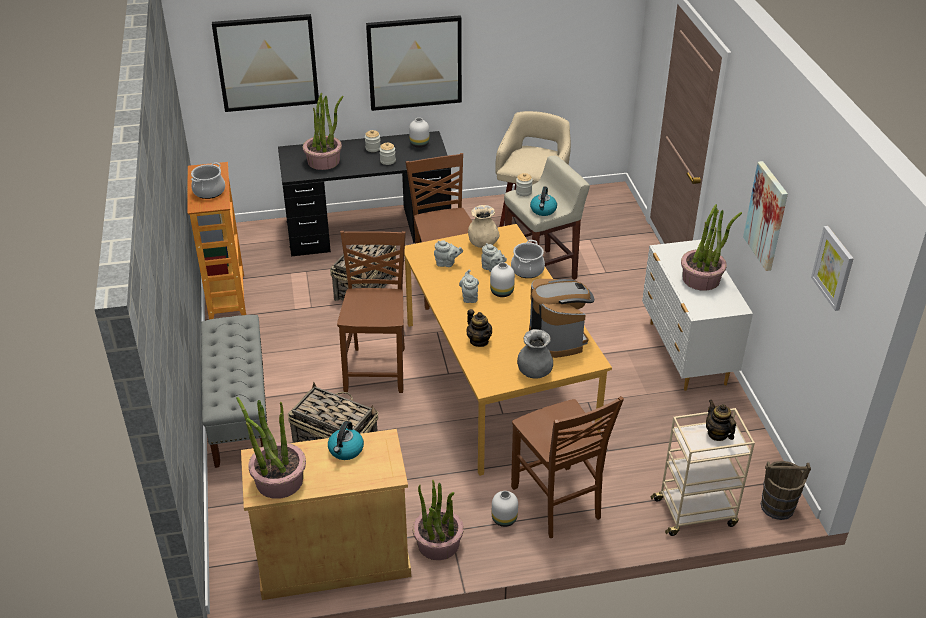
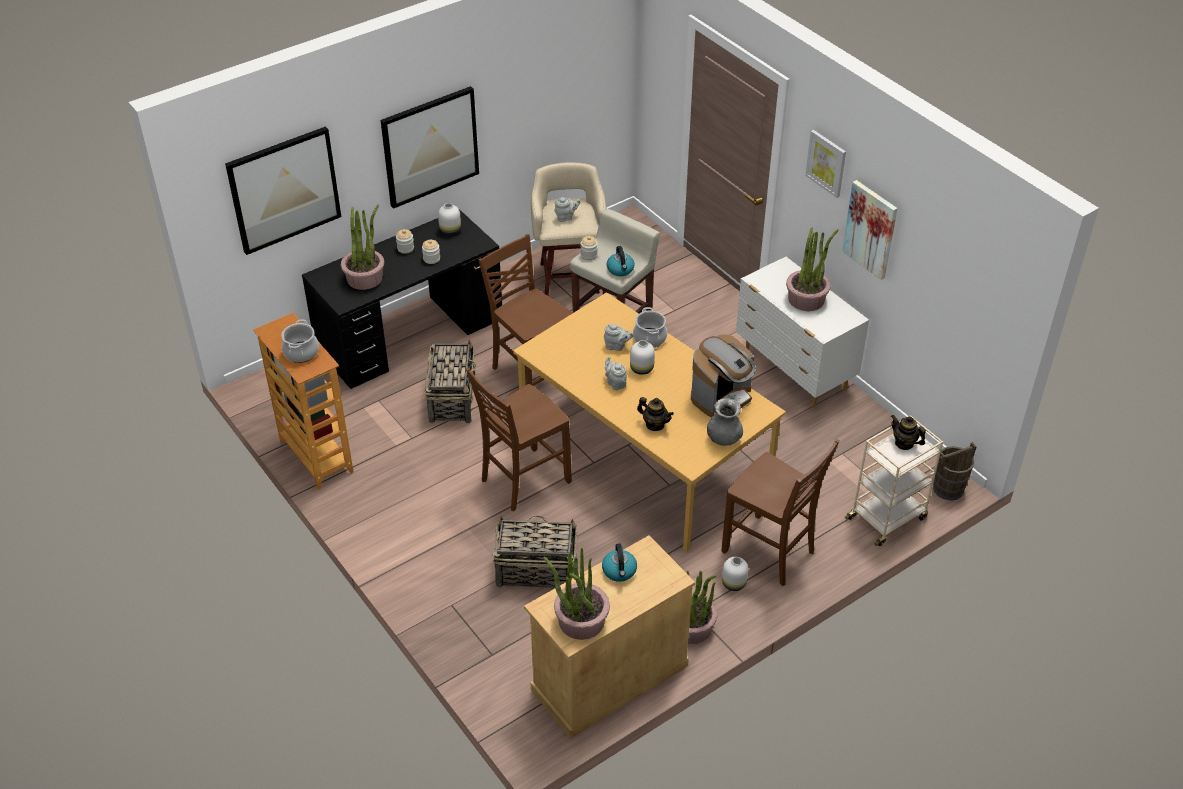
camera: 25 degrees left, 5 degrees up
(239, 412) = (418, 571): grey bench -> none
(377, 369) = (523, 480): brown chair -> brown chair turned 105 degrees counterclockwise
(447, 263) = (570, 355): grey teapot -> grey teapot (566, 217)
(482, 244) = (590, 323): beige vase -> none
(558, 337) = (722, 397): coffee machine -> coffee machine turned 90 degrees clockwise
(833, 268) = (970, 269): picture -> picture (826, 163)

